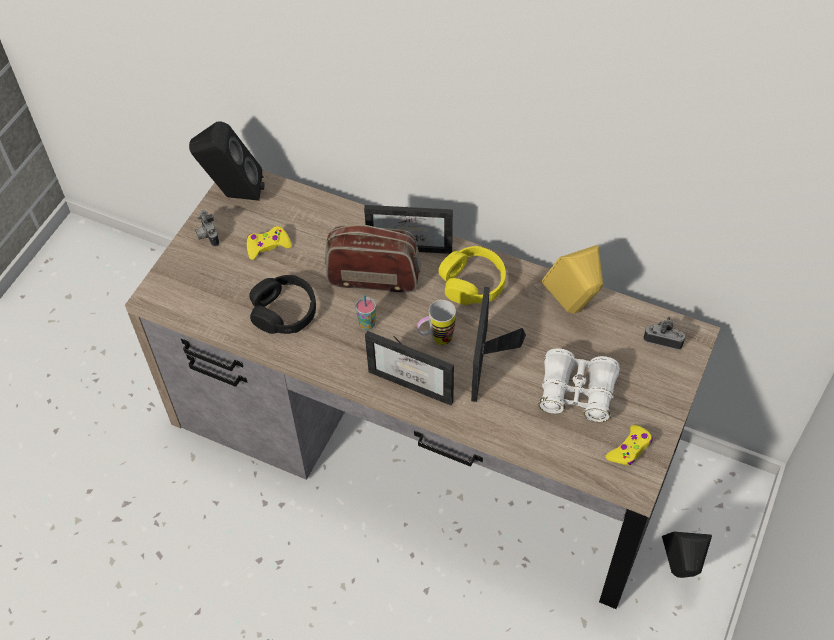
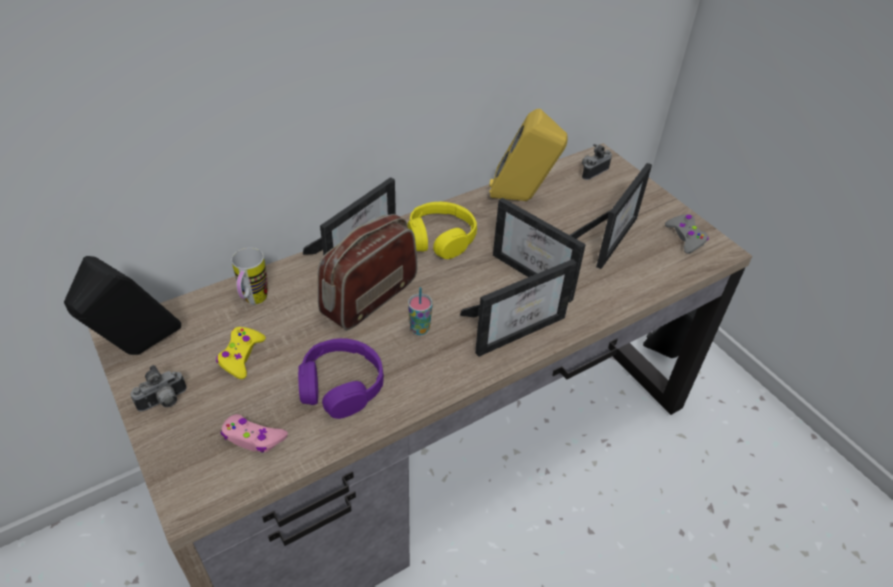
camera: 60 degrees left, 10 degrees down
(207, 235) = (164, 402): camera -> camera turned 45 degrees counterclockwise
(213, 295) = (253, 438): none -> pink game controller
(284, 312) = (341, 386): black headphones -> purple headphones
(436, 339) = (481, 291): mug -> mug (253, 302)
(577, 393) = (609, 237): white binoculars -> picture frame
(629, 449) = (685, 237): yellow game controller -> grey game controller

